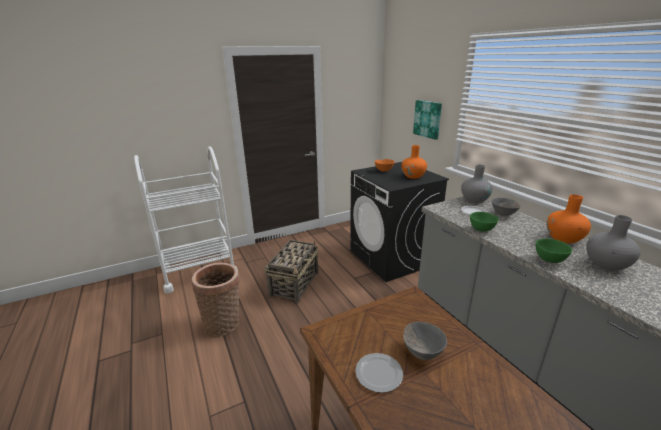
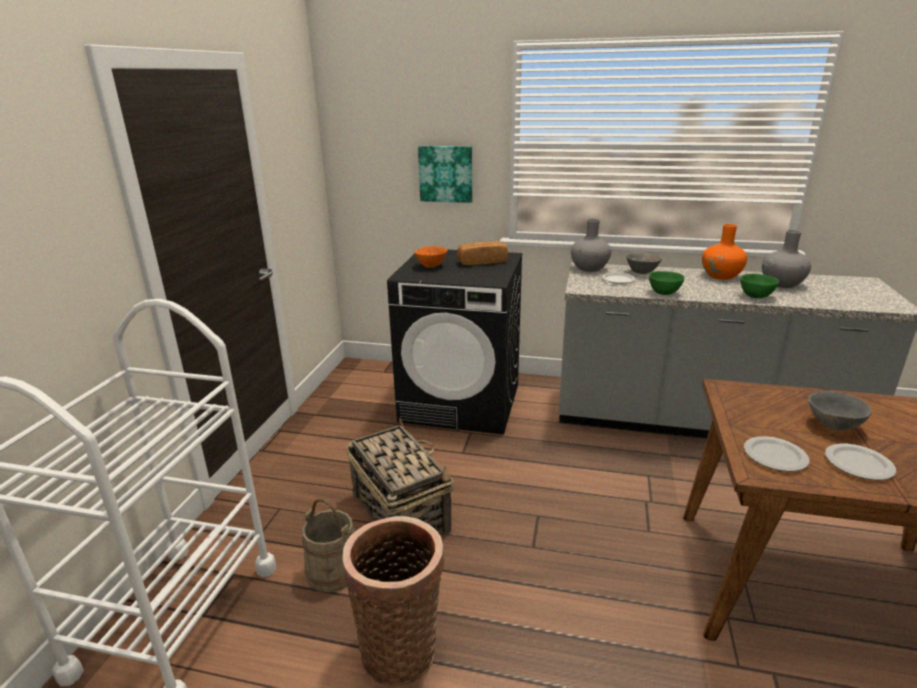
camera: 50 degrees left, 0 degrees up
(247, 287) = (334, 570): none -> beige bucket
(346, 334) = (773, 456): none -> plate
(413, 176) = (482, 262): orange vase -> bread

